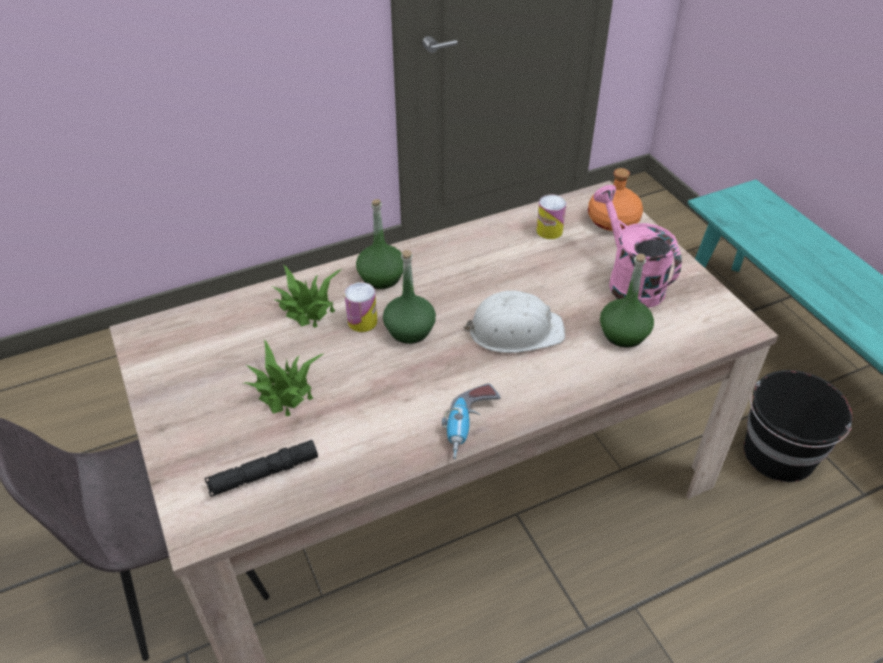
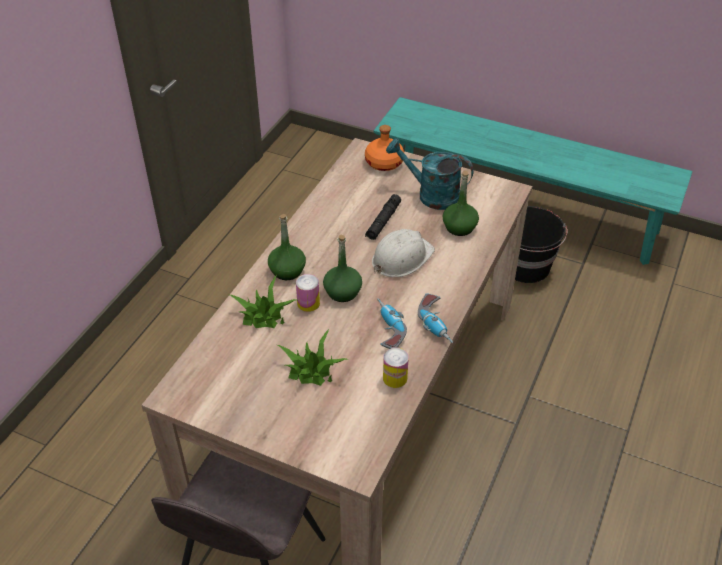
camera: 40 degrees left, 0 degrees up
(263, 473) = (356, 418): black flashlight -> black flashlight (383, 221)
(408, 398) = (387, 329): none -> power drill
(549, 231) = (355, 188): can -> can (395, 378)
(629, 280) = (431, 195): pink watering can -> turquoise watering can

